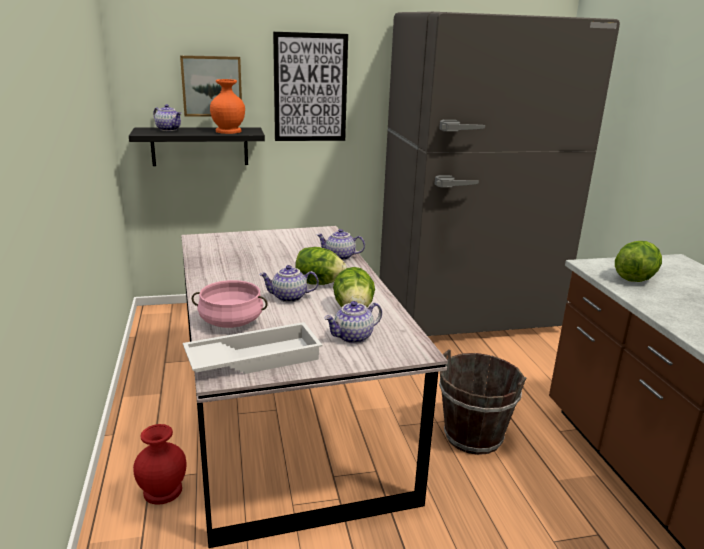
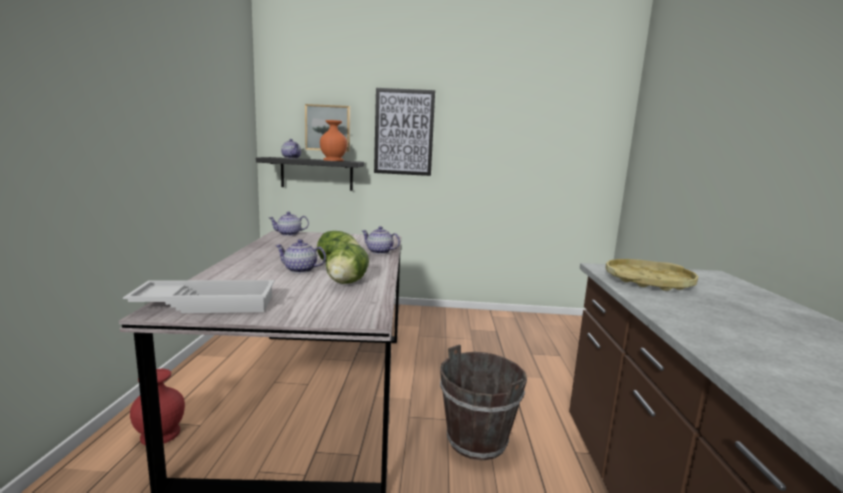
camera: 15 degrees right, 10 degrees down
(231, 322) = (228, 279): pink cooking pot -> none
(353, 337) = (318, 301): teapot -> teapot (288, 234)
(465, 312) = (527, 332): grey fridge -> none
(634, 278) = (648, 281): lettuce -> yellow tray

